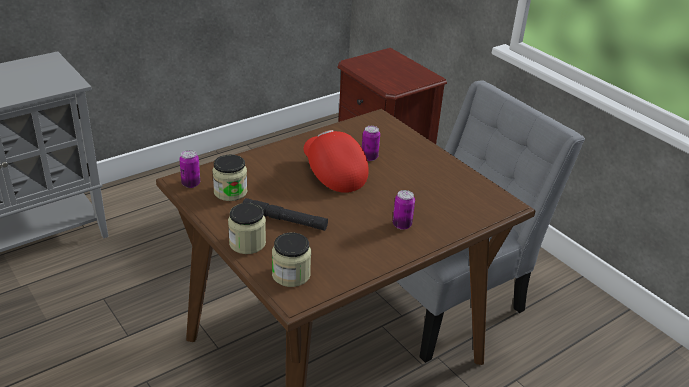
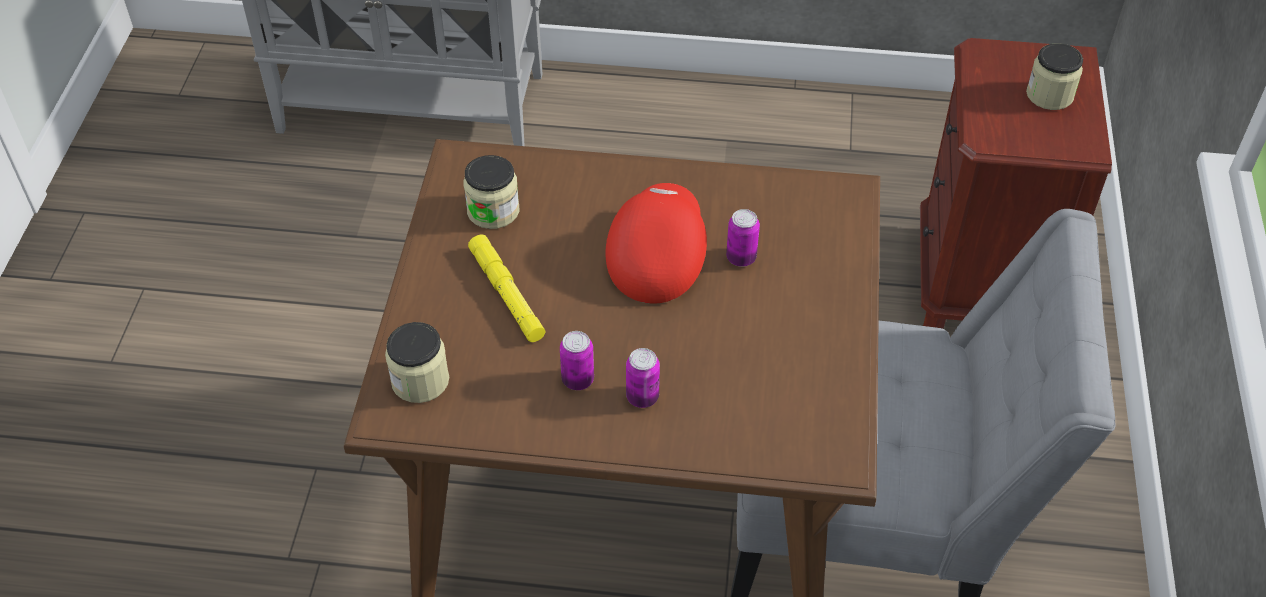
camera: 45 degrees right, 15 degrees up
(191, 184) = (462, 170): can -> can (577, 380)
(247, 243) = (425, 302): jar -> jar (1049, 95)
(284, 219) = (506, 294): black flashlight -> yellow flashlight

